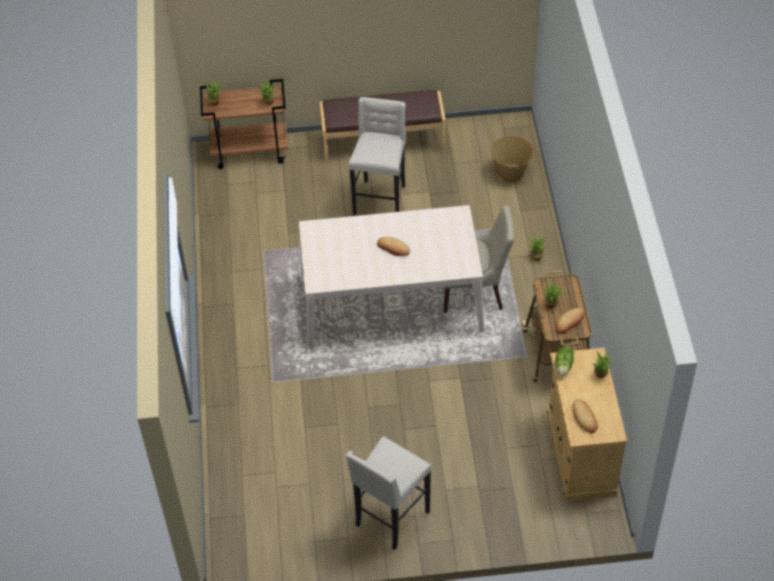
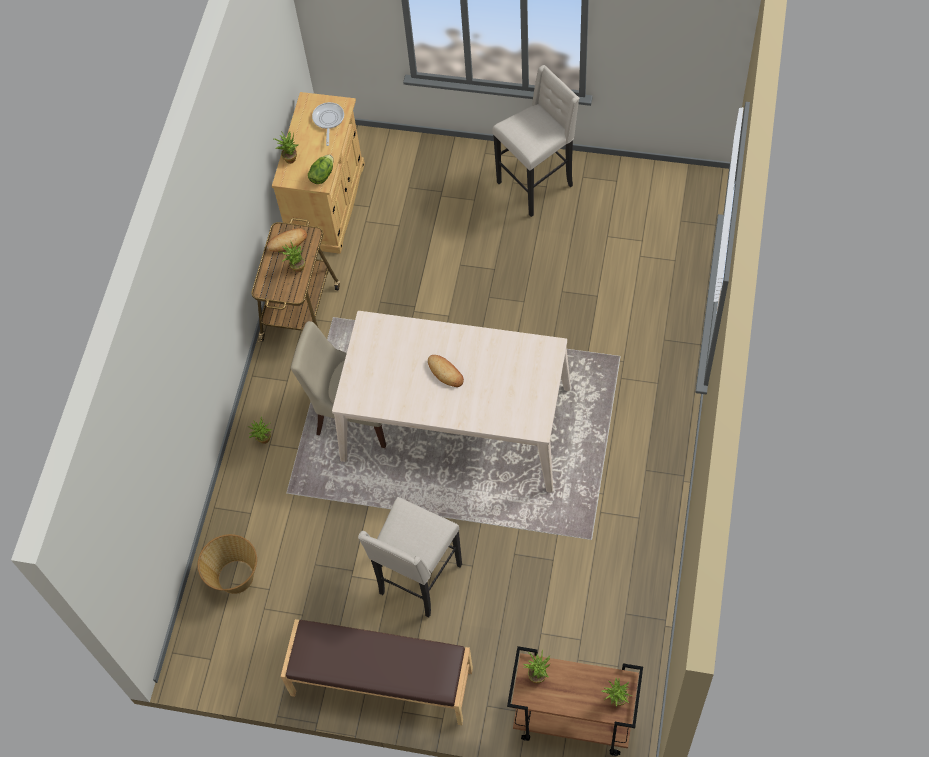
camera: 160 degrees left, 10 degrees up
(584, 418) = (328, 120): bread -> frying pan

